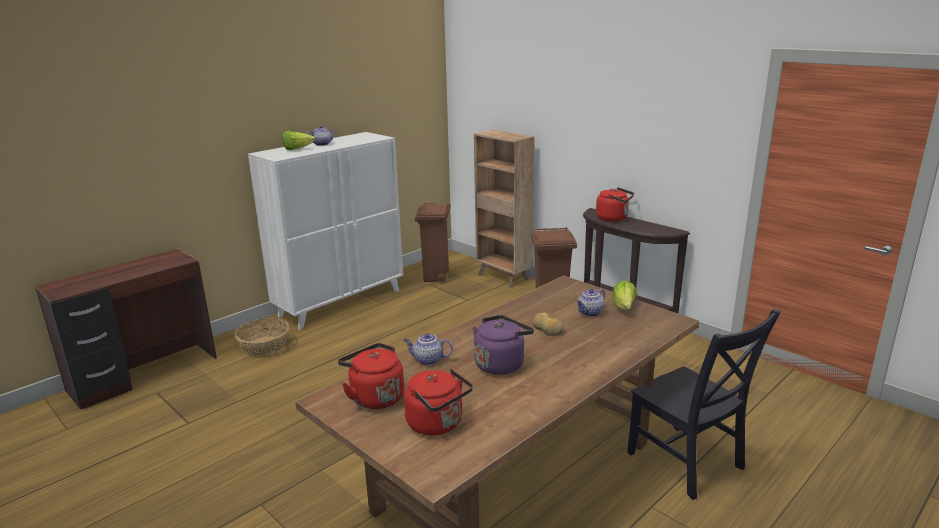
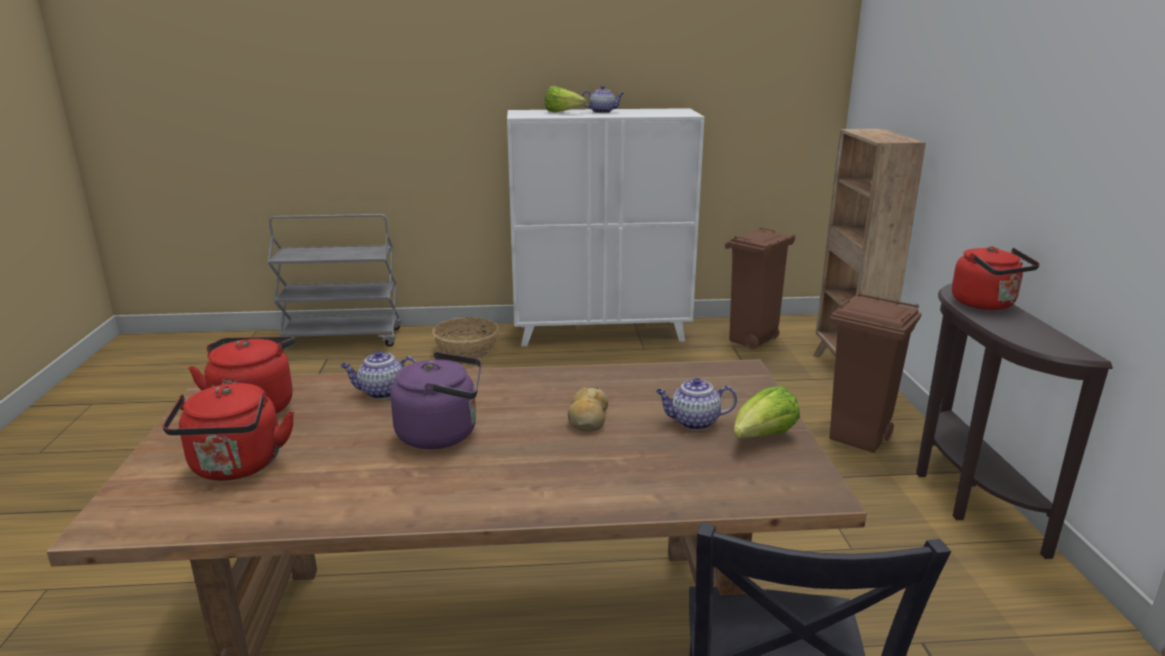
camera: 40 degrees right, 0 degrees up
(144, 374) = (343, 338): brown desk -> grey cart
(427, 360) = (381, 392): teapot -> teapot turned 60 degrees counterclockwise

